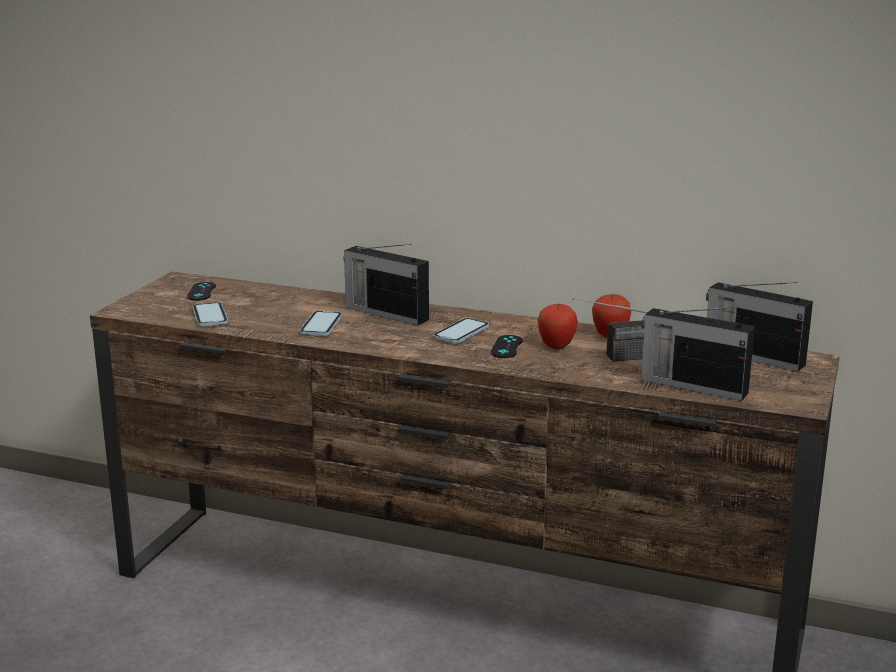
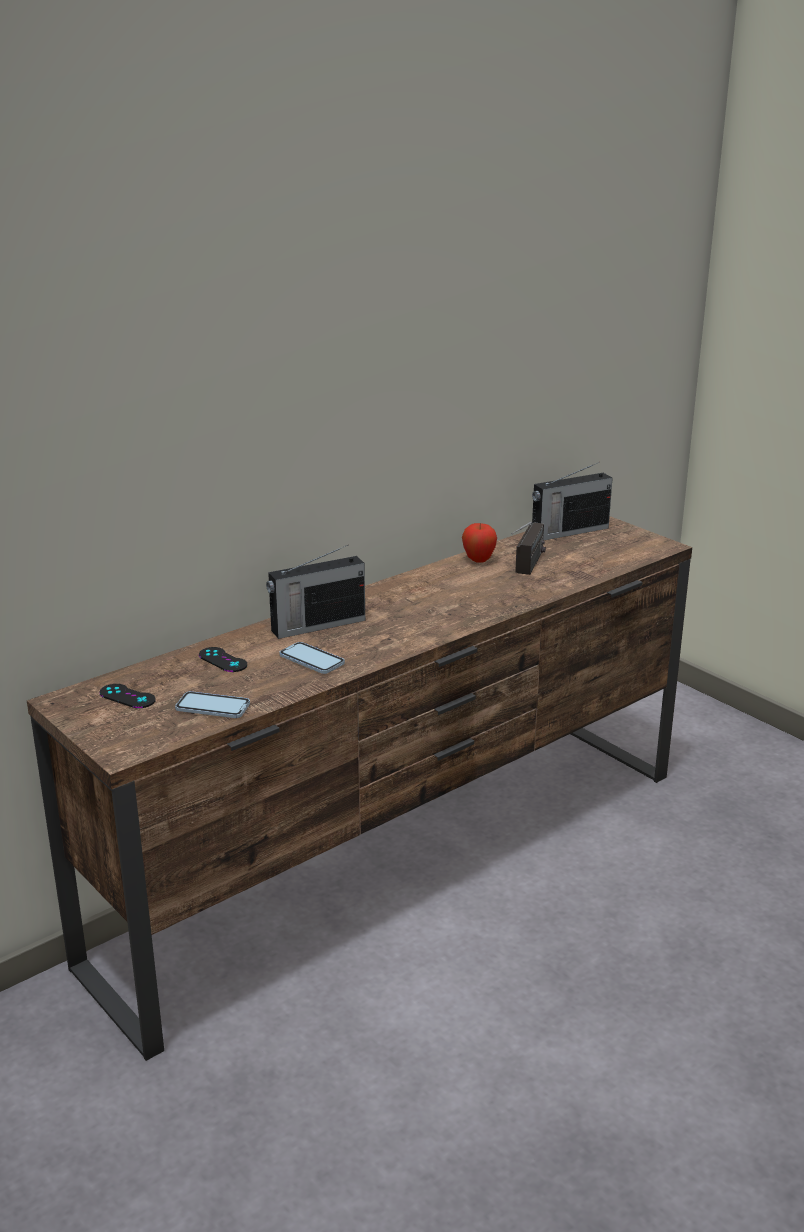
camera: 60 degrees left, 5 degrees up
(461, 333) = (405, 608): phone -> none
(506, 347) = (458, 601): black game controller -> black game controller (223, 660)
(556, 347) = (479, 584): apple -> none
(692, 386) = (601, 564): radio -> none

